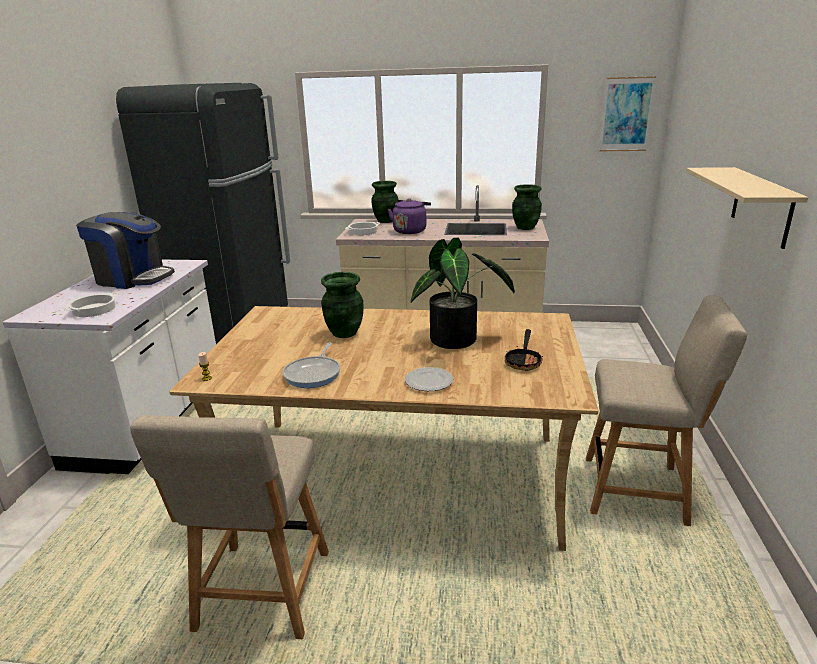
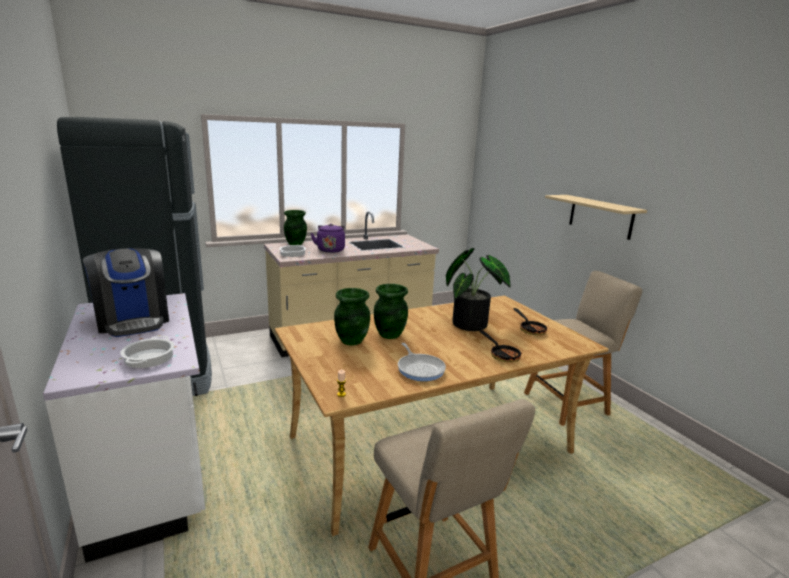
camera: 35 degrees left, 5 degrees down
(133, 278) = (133, 321): coffee machine -> coffee machine turned 75 degrees clockwise
(429, 381) = (502, 355): plate -> frying pan
(525, 228) = (408, 241): green vase -> green vase (351, 341)
(626, 114) = (451, 160): picture -> none

